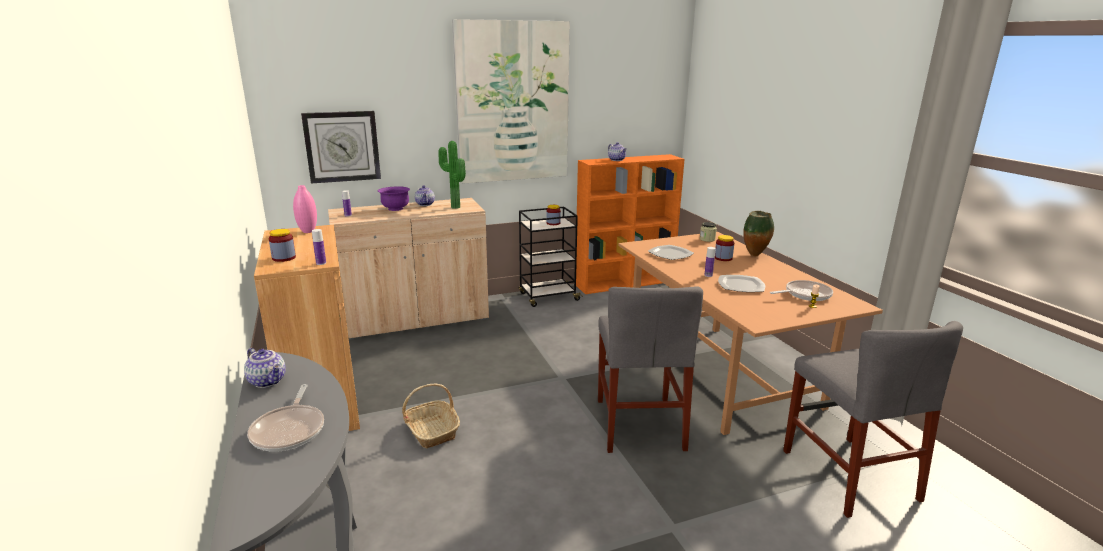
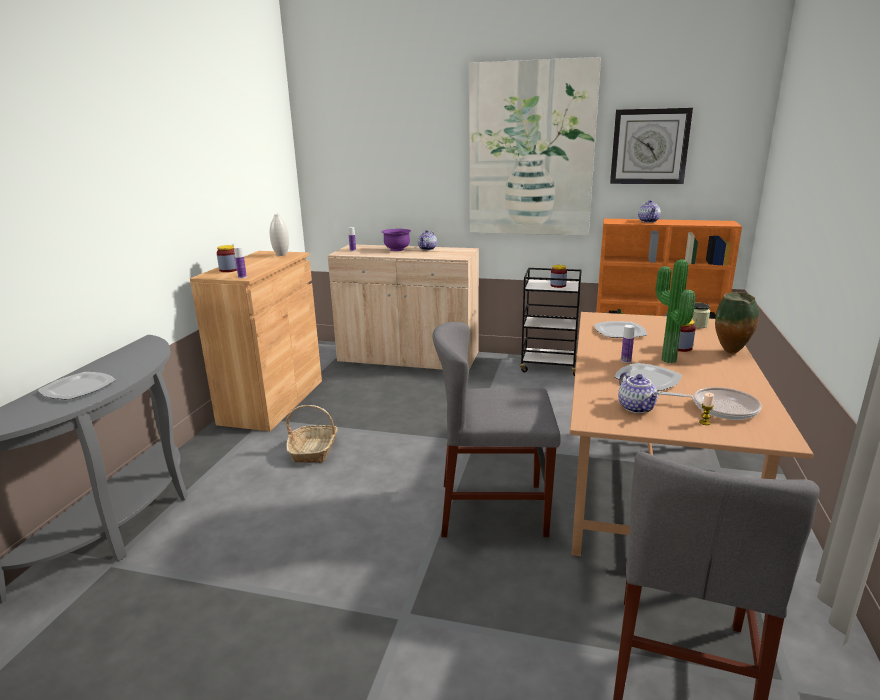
camera: 35 degrees right, 0 degrees up
(268, 381) = (124, 355): teapot -> teapot (637, 408)
(290, 430) = (79, 388): frying pan -> plate
(308, 231) = (281, 255): pink vase -> white vase
(342, 146) = (365, 188): wall clock -> wall clock (649, 146)
(454, 207) = (446, 254): potted plant -> potted plant (666, 360)
(639, 424) = (493, 509): grey chair -> grey chair turned 60 degrees clockwise

